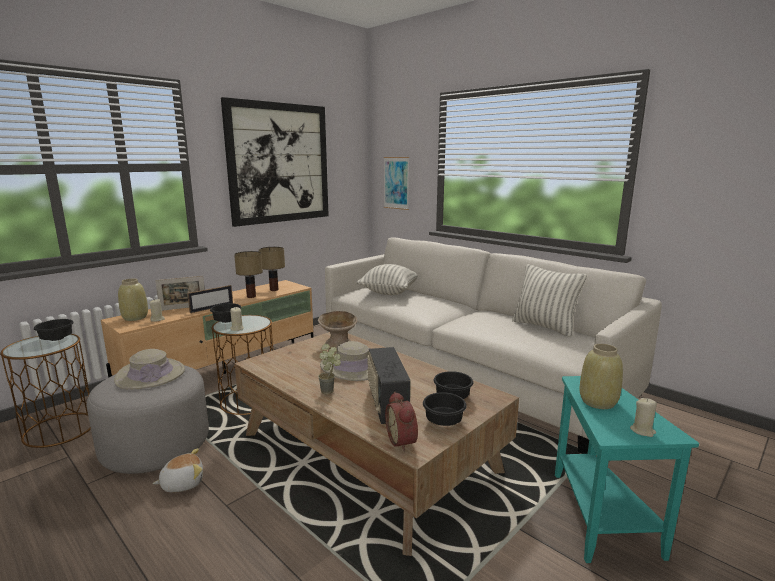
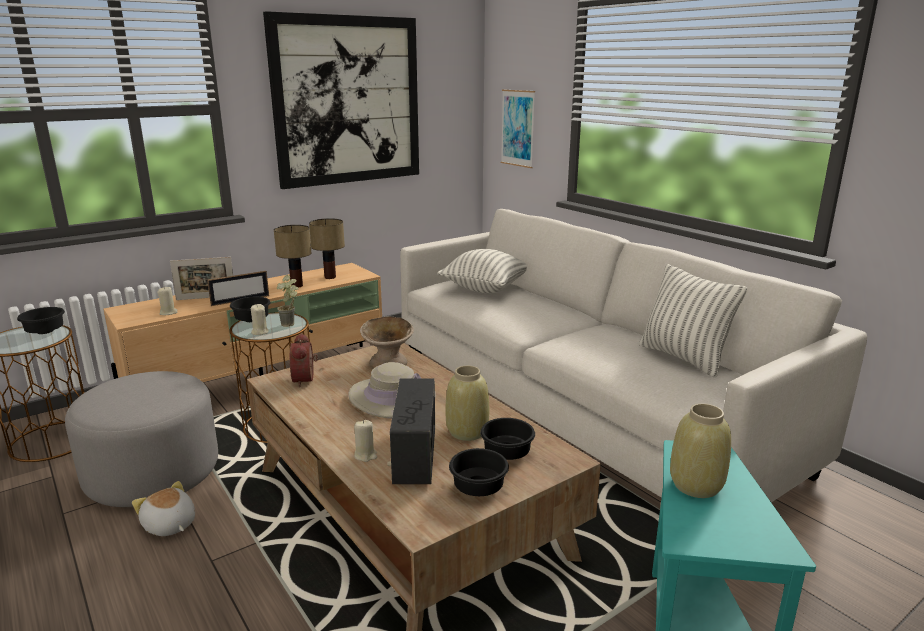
camera: 10 degrees right, 5 degrees up
(135, 317) = (143, 308): beige vase -> beige vase (466, 432)
(150, 375) = (145, 386): beige hat -> none
(182, 483) = (169, 525): plush toy -> plush toy turned 120 degrees counterclockwise
(331, 391) = (350, 430): potted plant -> potted plant (291, 325)
(403, 441) = (412, 511): alarm clock -> alarm clock (306, 379)
(642, 431) = (738, 538): beige candle -> beige candle (365, 455)

